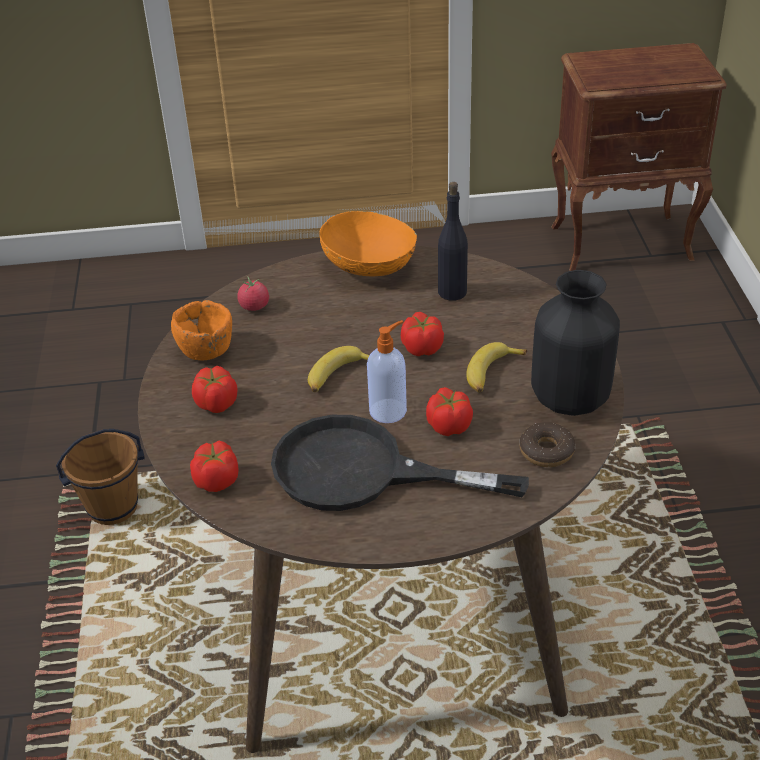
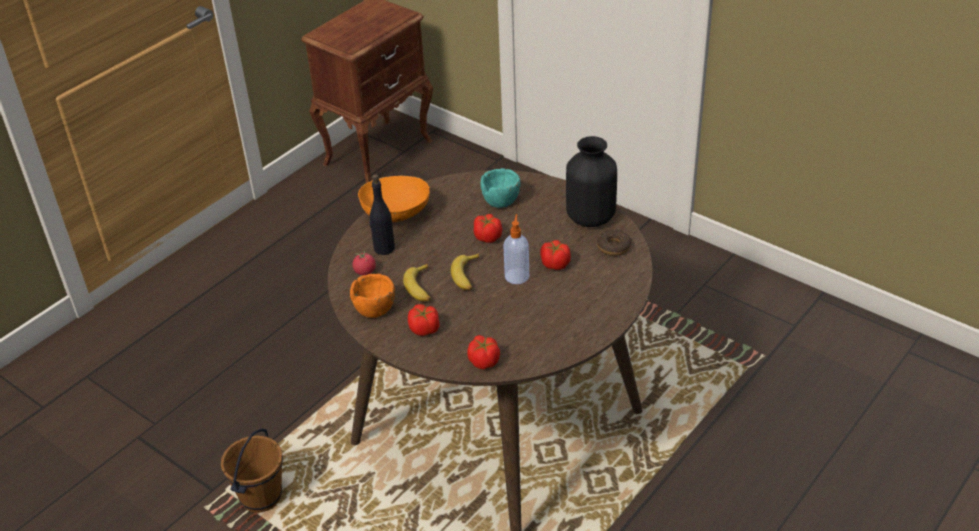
camera: 45 degrees left, 0 degrees up
(362, 472) = (547, 310): black frying pan -> none
(452, 292) = (460, 201): black bottle -> black bottle (384, 248)
(492, 374) = (539, 228): banana -> banana (421, 288)
(495, 316) = (501, 200): none -> turquoise bowl

